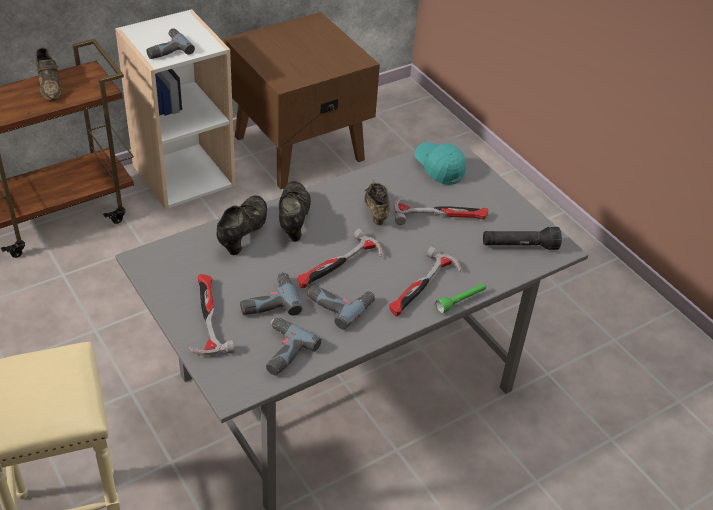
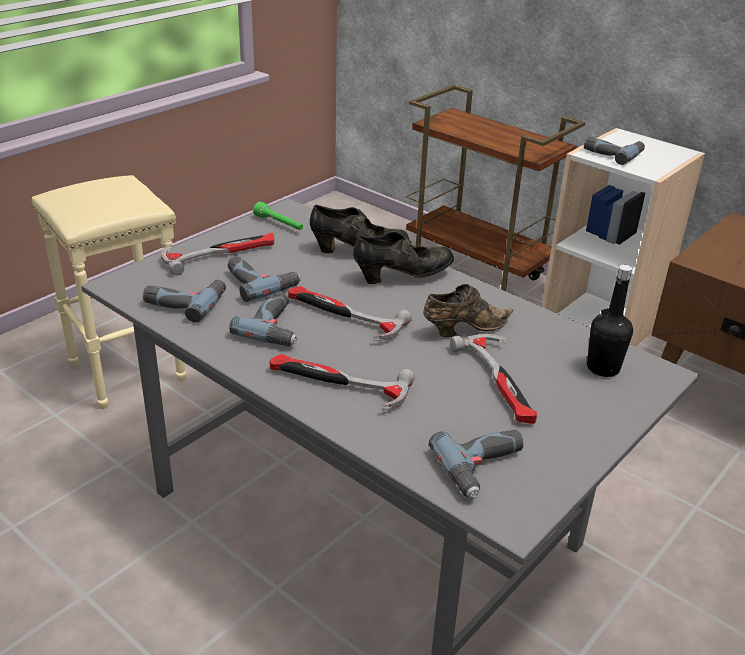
camera: 75 degrees right, 10 degrees down
(50, 86) = (512, 135): brown shoe -> none
(438, 168) = (603, 368): turquoise cap -> black bottle
(461, 301) = (328, 422): green flashlight -> green flashlight (279, 224)
(519, 246) = (484, 468): black flashlight -> power drill

